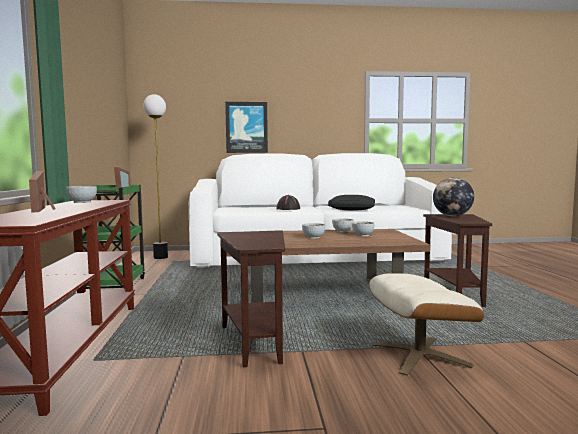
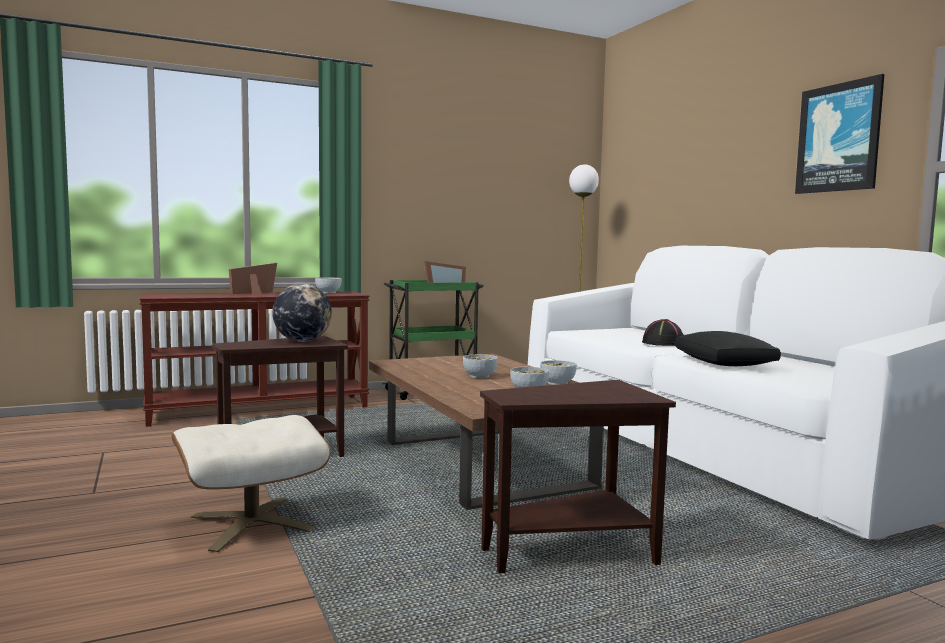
camera: 70 degrees right, 0 degrees up
(246, 127) = (714, 200): picture -> picture (839, 138)
(452, 216) = (601, 390): globe -> globe (302, 341)

